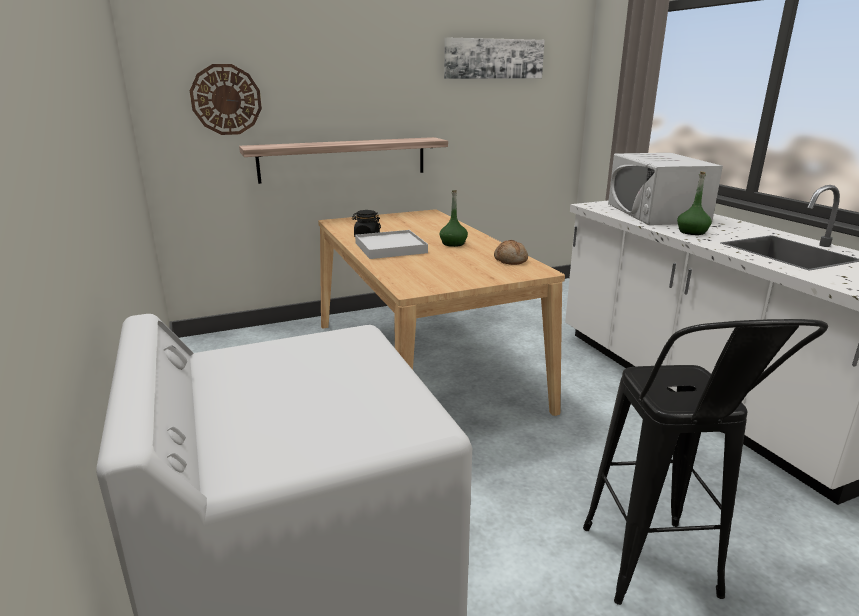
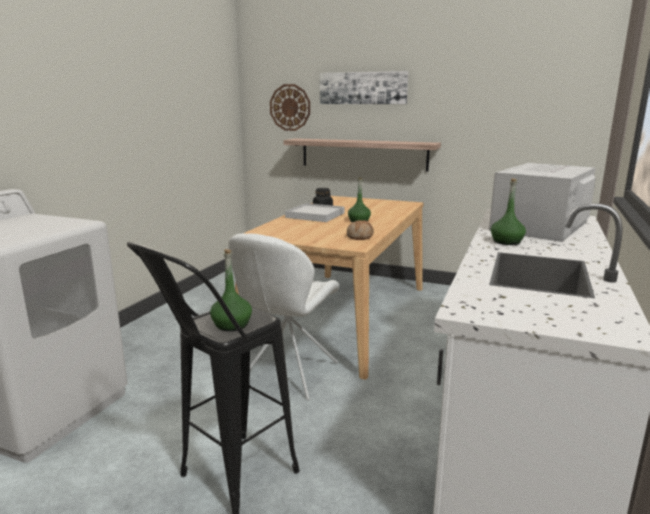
camera: 45 degrees right, 5 degrees down
(494, 58) = (506, 75): picture -> picture (363, 88)
(497, 447) = (287, 375): none -> white chair
(697, 390) = (232, 325): none -> green bottle

